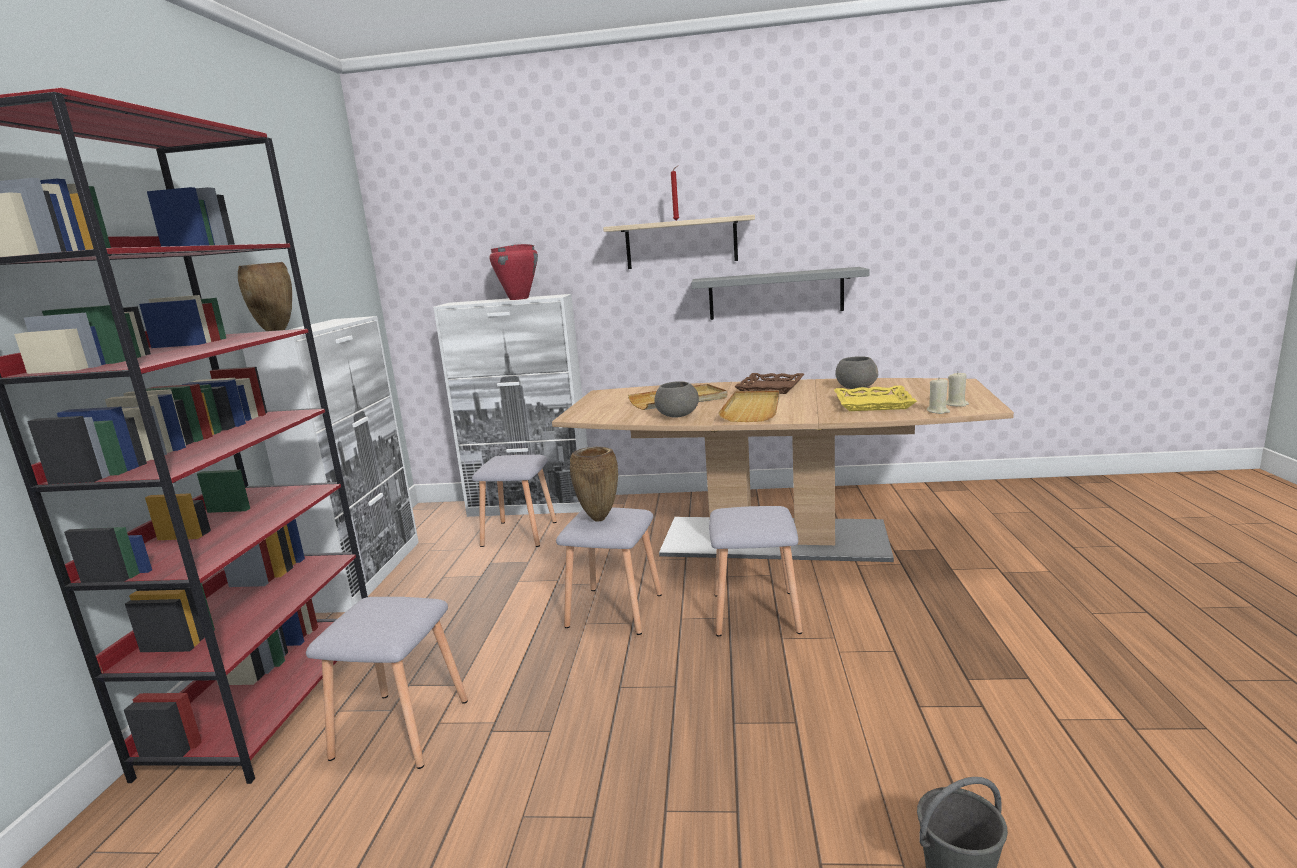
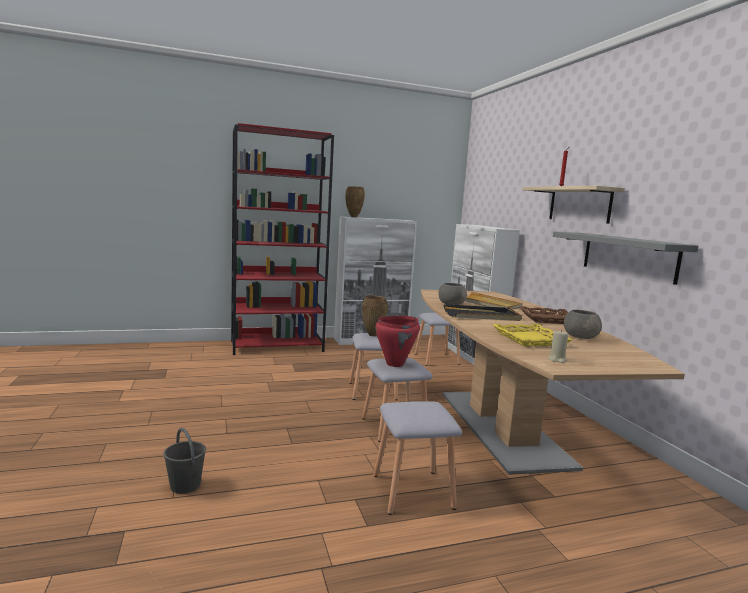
camera: 65 degrees right, 5 degrees down
(399, 729) = (264, 367): grey stool -> grey stool (411, 490)
(519, 298) = (489, 227): red cooking pot -> red cooking pot (395, 364)
(752, 409) = (482, 316): beige tray -> black tray
(938, 411) = (526, 353): beige candle -> none

